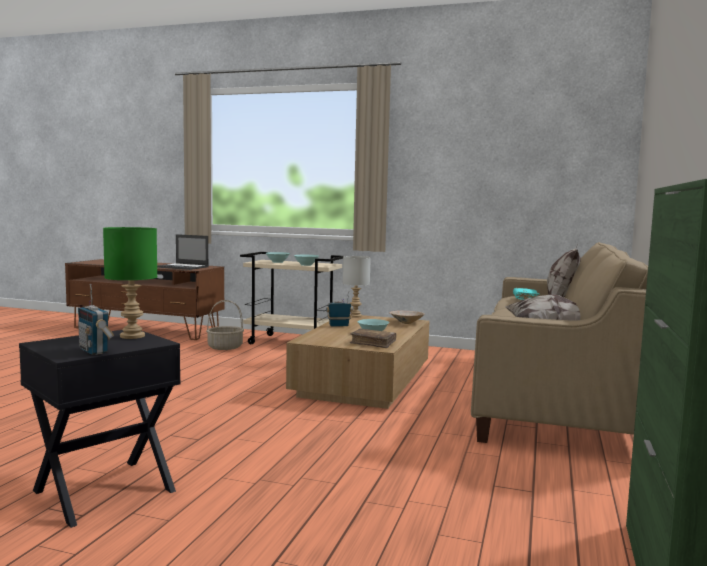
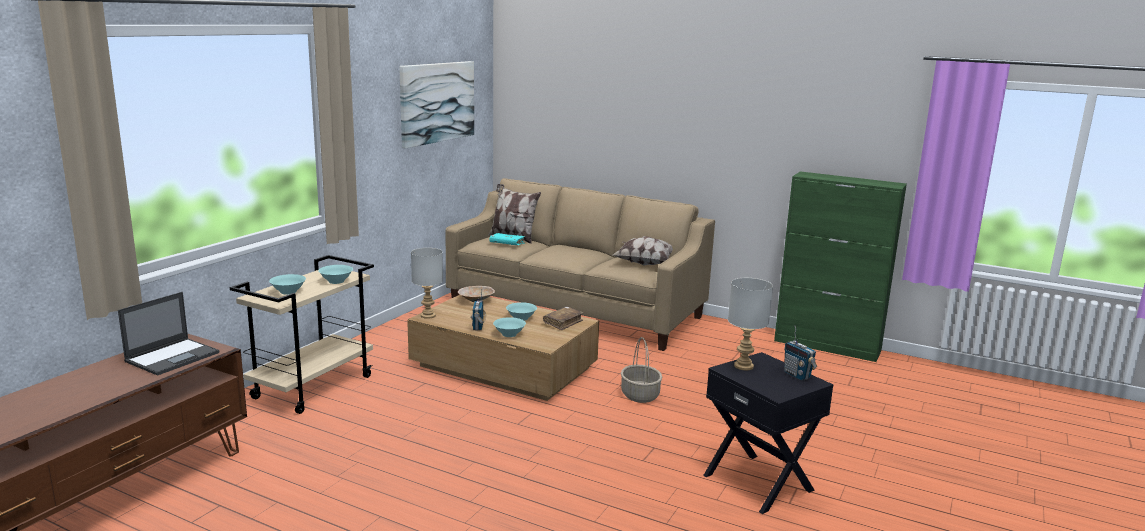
camera: 80 degrees left, 10 degrees up
(94, 351) = (797, 375): radio -> radio turned 90 degrees clockwise
(131, 336) = (744, 366): green table lamp -> grey table lamp
(225, 347) = (306, 430): basket -> basket (639, 395)
(327, 332) = (509, 334): none -> turquoise bowl
(526, 153) = (437, 102): none -> picture

